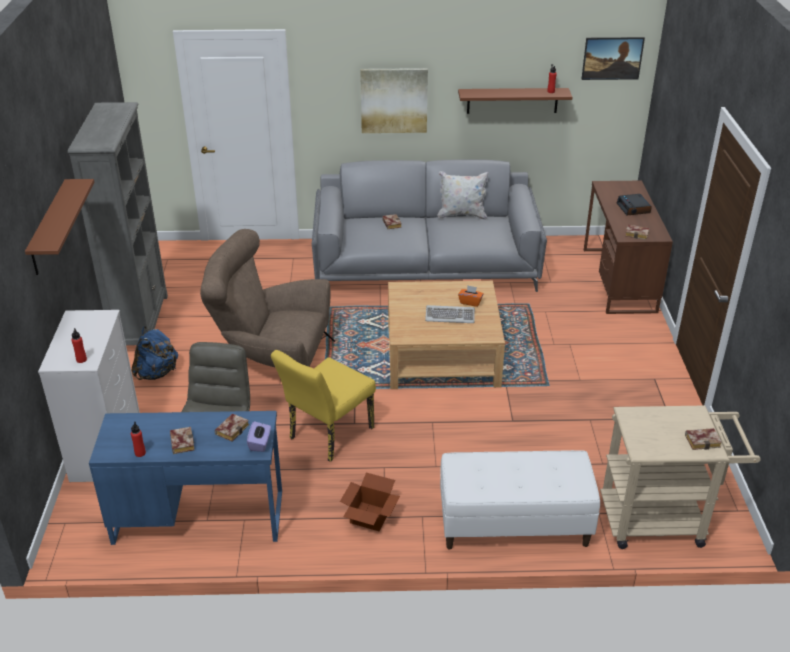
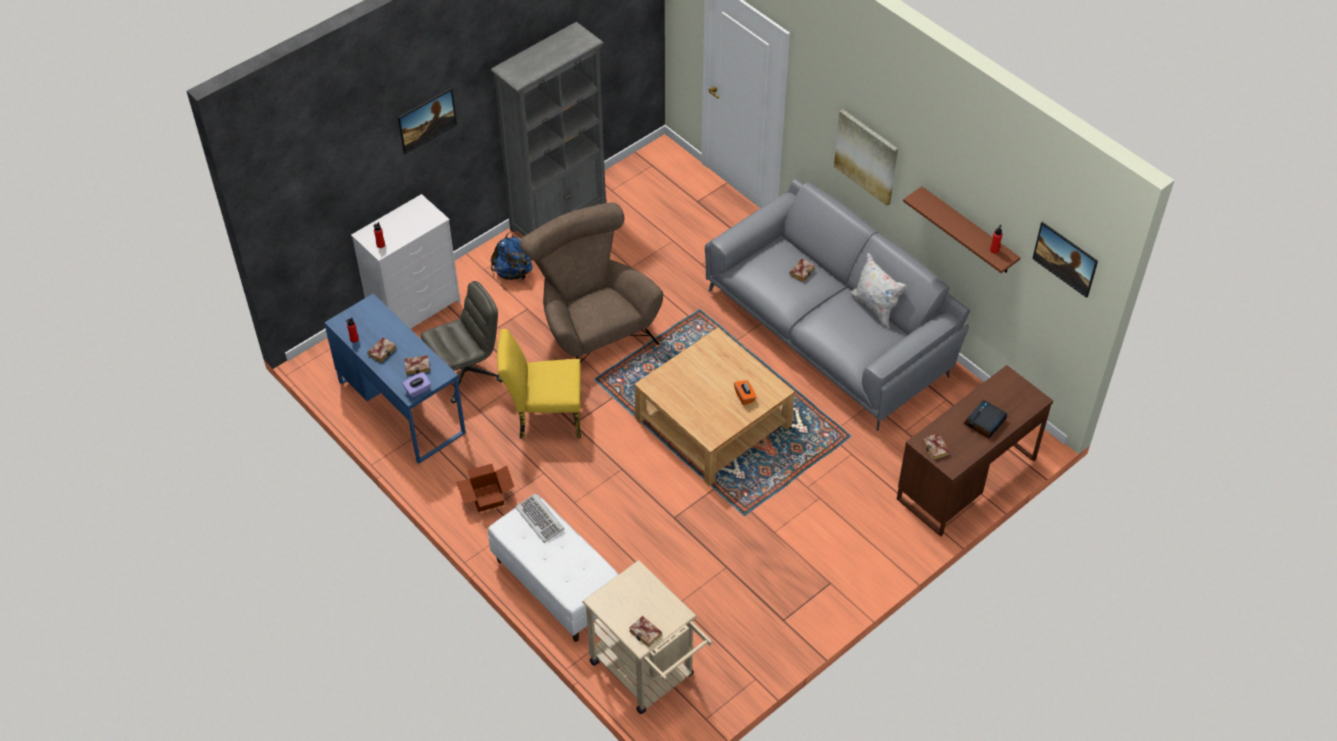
camera: 50 degrees right, 15 degrees up
(49, 227) = (428, 129): brown shelf -> picture
(450, 316) = (711, 396): keyboard -> keyboard (540, 519)

